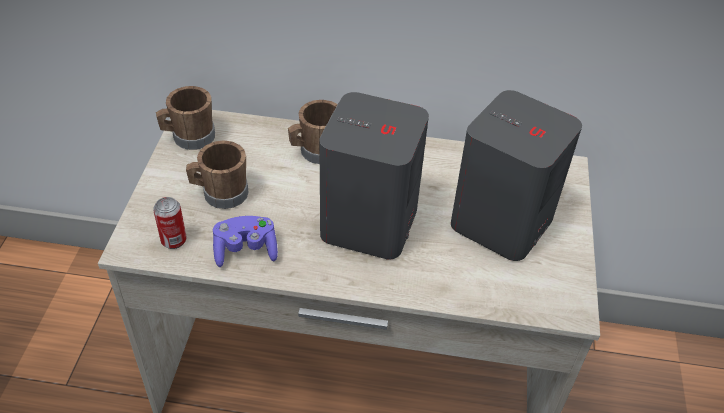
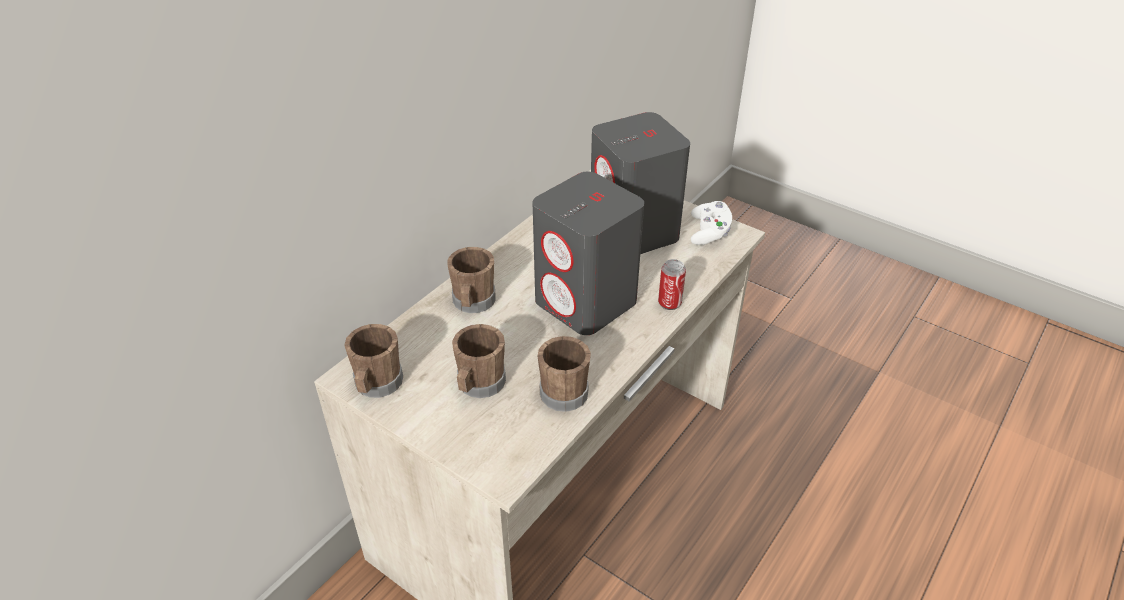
camera: 60 degrees left, 5 degrees down
(173, 240) = (518, 438): can -> can (669, 303)
(246, 250) = (566, 389): purple game controller -> brown mug
(553, 284) = (709, 233): none -> white game controller

